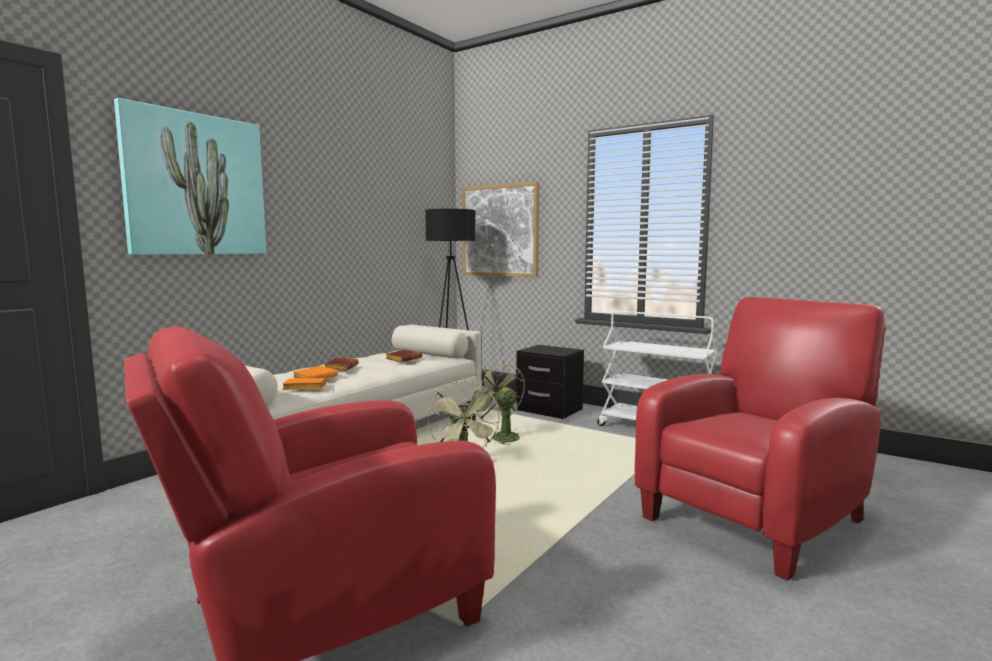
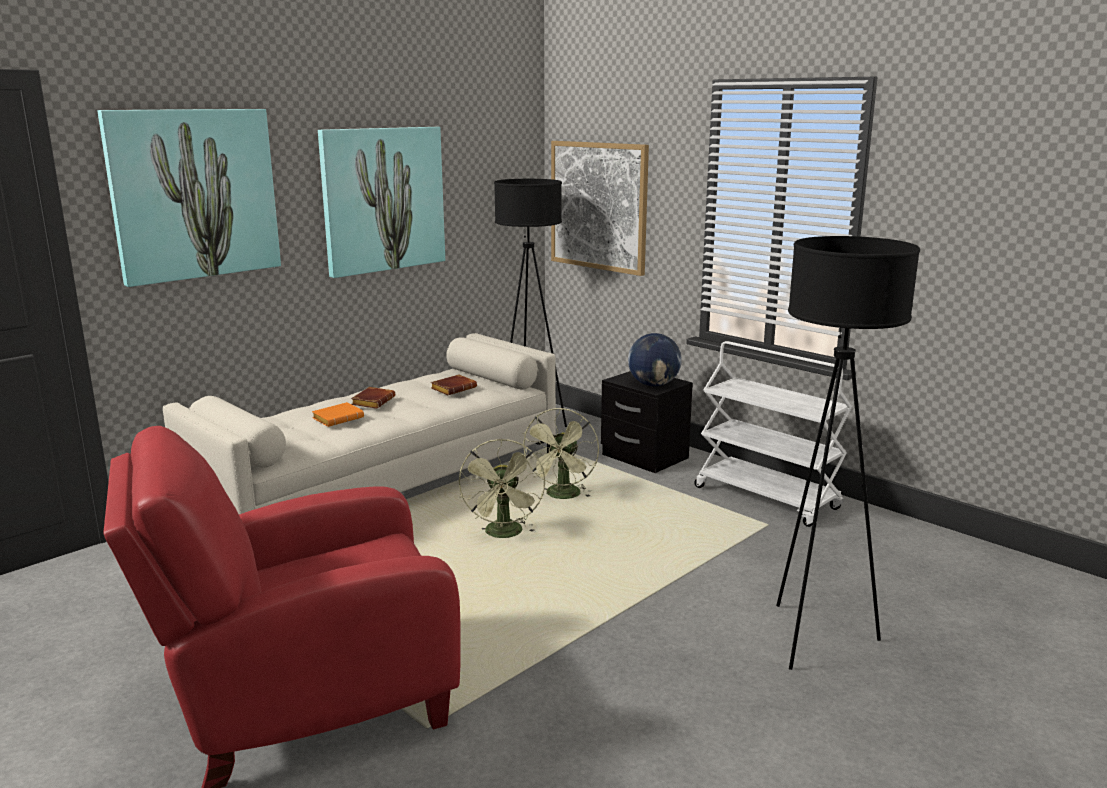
camera: 10 degrees right, 10 degrees up
(303, 388) = (319, 437): orange book -> none
(345, 213) = (382, 199): none -> picture
(500, 437) = (562, 496): green fan -> green fan turned 135 degrees counterclockwise
(557, 351) = (653, 385): none -> globe
(757, 516) = (814, 638): red armchair -> black floor lamp

